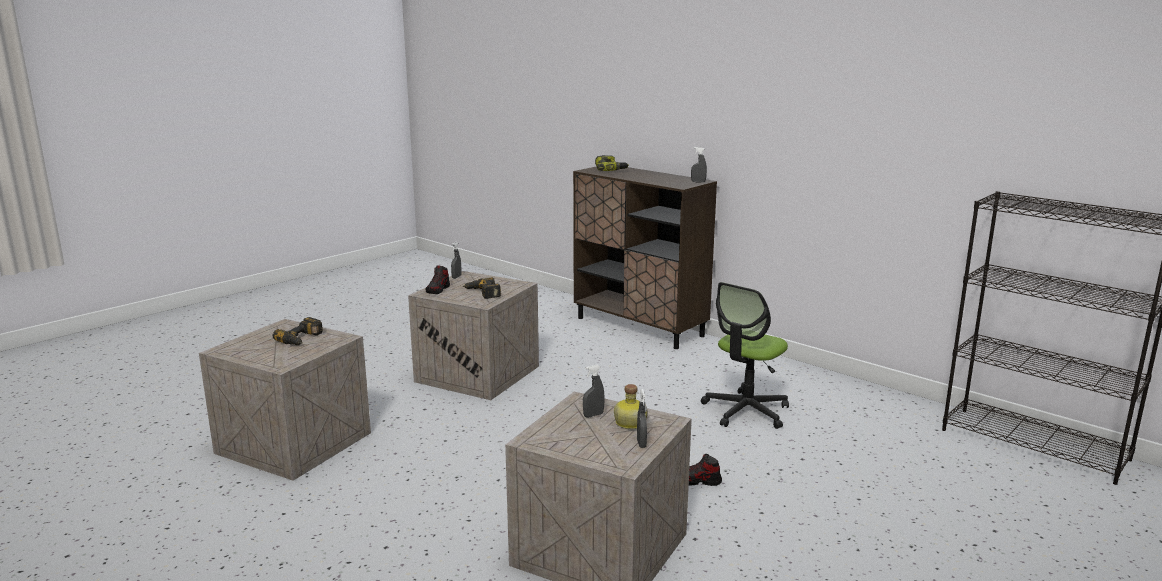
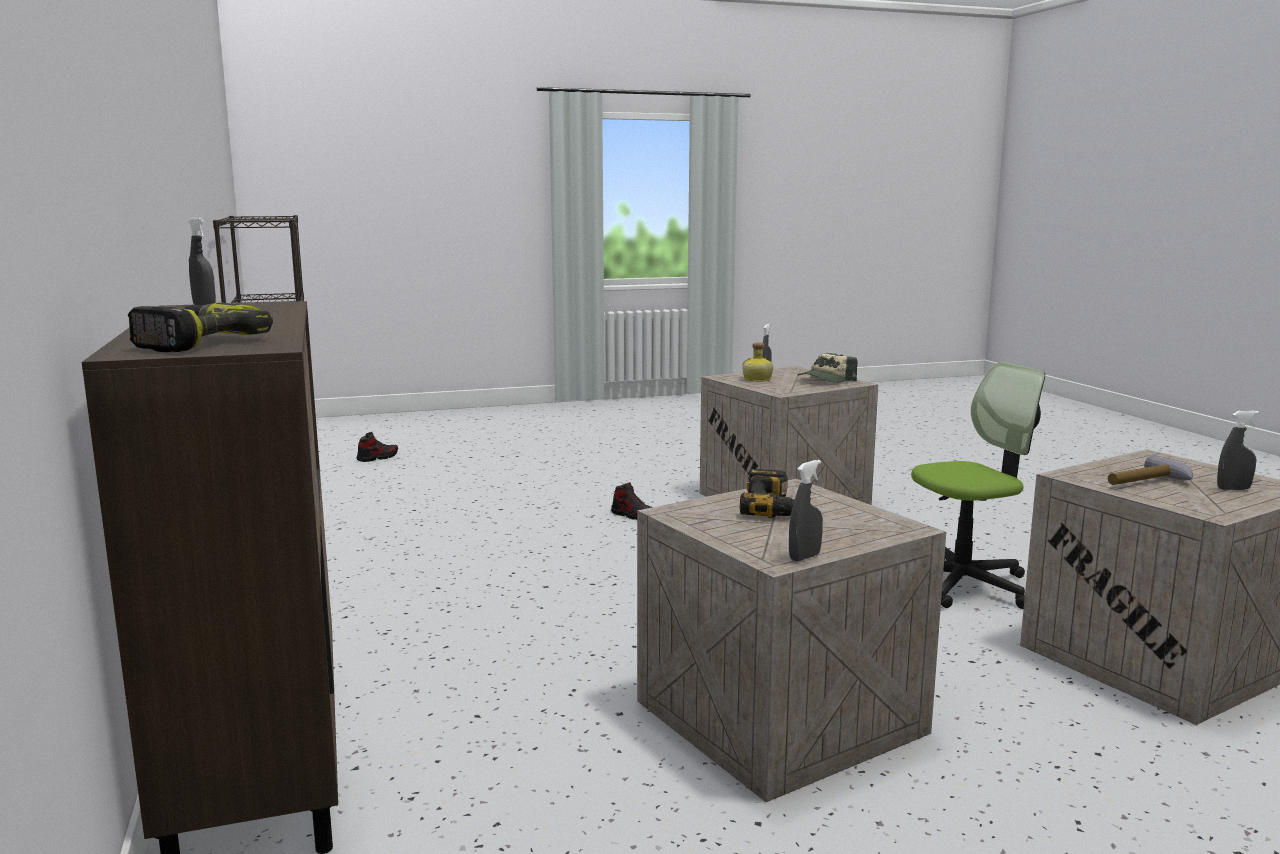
camera: 150 degrees left, 5 degrees down
(302, 339) = (1147, 483): power drill -> hammer
(438, 290) = (871, 530): shoe -> shoe (377, 458)
(563, 440) = (826, 380): none -> cap
(593, 415) = (782, 385): grey spray bottle -> grey spray bottle (1233, 489)
(746, 411) = (454, 553): office chair -> office chair (963, 584)

